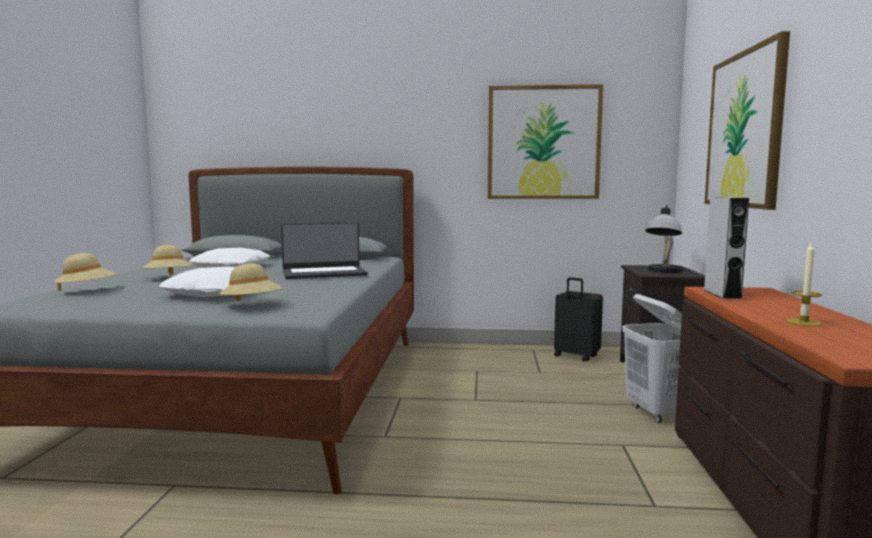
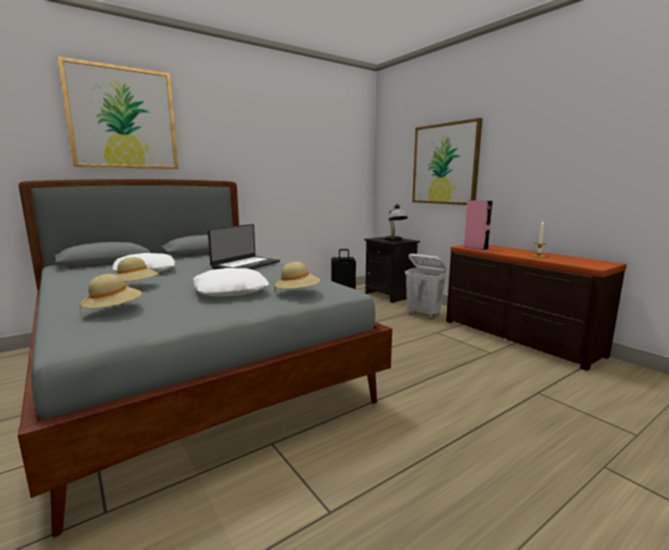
camera: 40 degrees left, 5 degrees up
(543, 143) = (311, 164): picture -> picture (123, 118)
(722, 294) = (475, 248): grey speaker -> pink speaker

